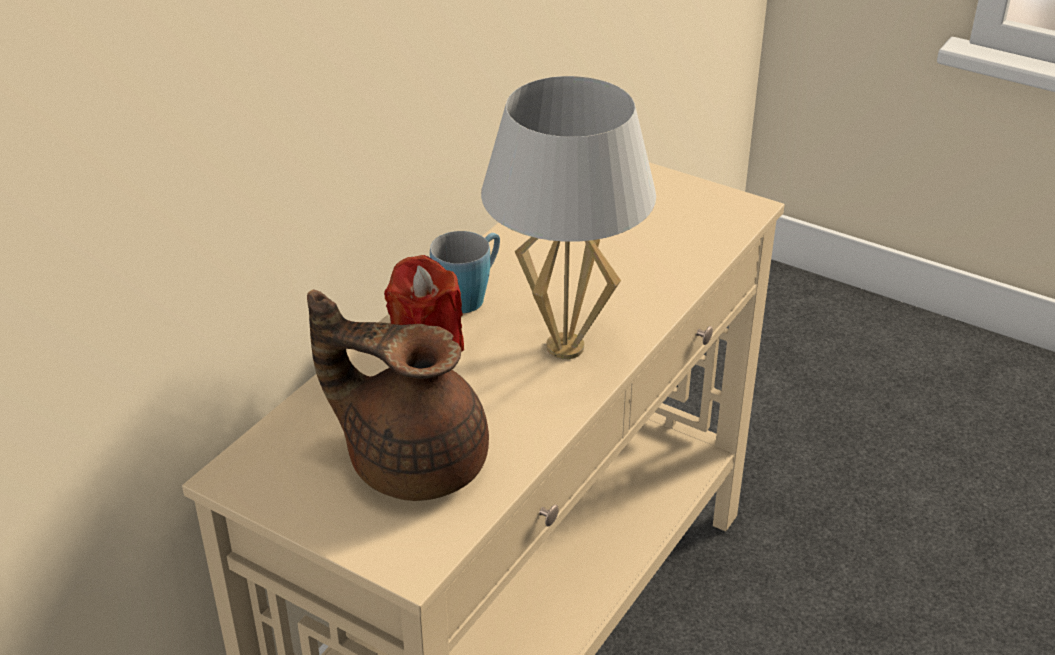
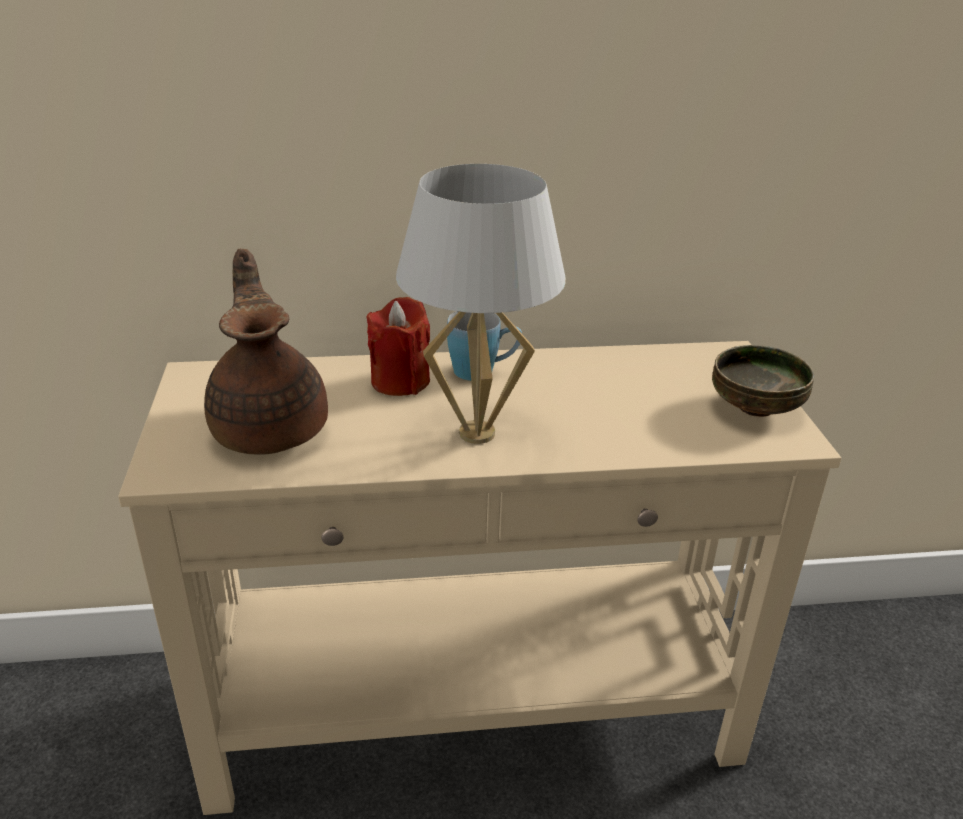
camera: 50 degrees right, 5 degrees down
(689, 199) = (756, 409): none -> bowl

